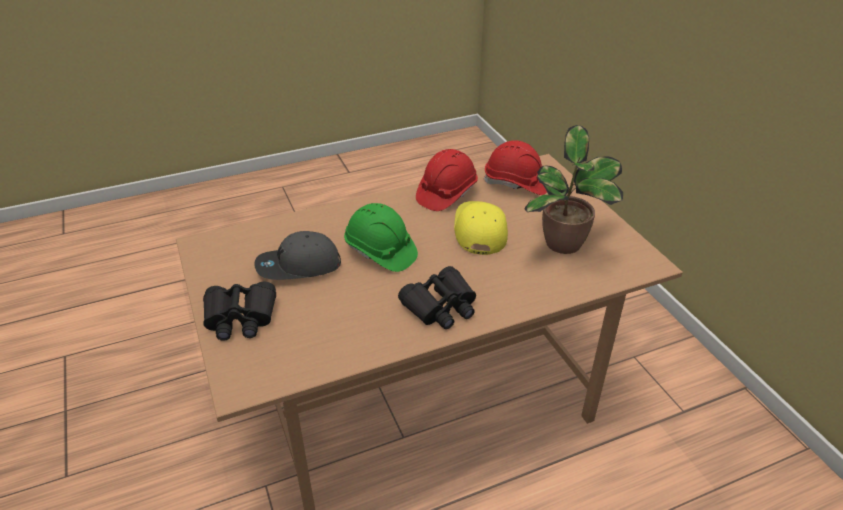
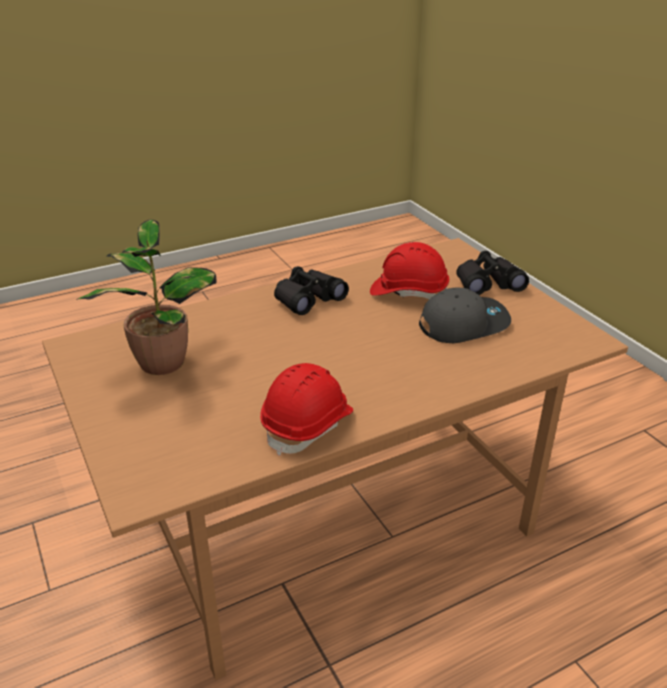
camera: 175 degrees right, 5 degrees down
(380, 252) = (380, 342): green hard hat -> none
(479, 231) = (263, 372): yellow cap -> none
(516, 184) = (196, 450): red hard hat -> red hard hat (408, 292)

